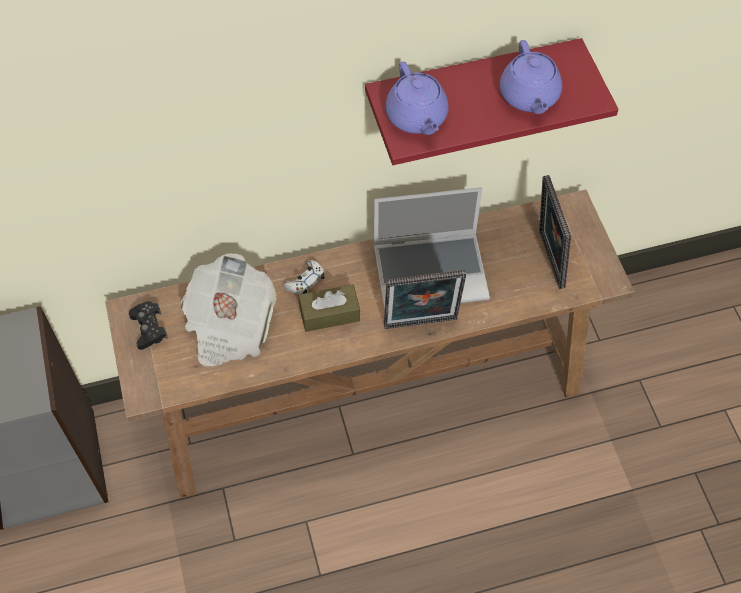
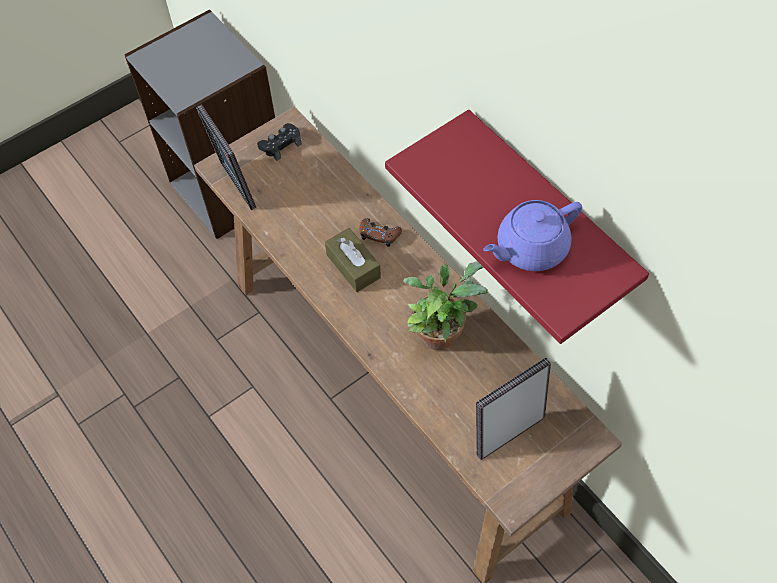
camera: 70 degrees right, 0 degrees up
(229, 326) = (307, 197): newspaper -> none
(305, 281) = (379, 234): white game controller -> brown game controller
(417, 117) = (447, 163): purple teapot -> none
(421, 325) = (374, 344): picture frame -> picture frame (234, 187)
(431, 271) = (440, 331): laptop -> potted plant

